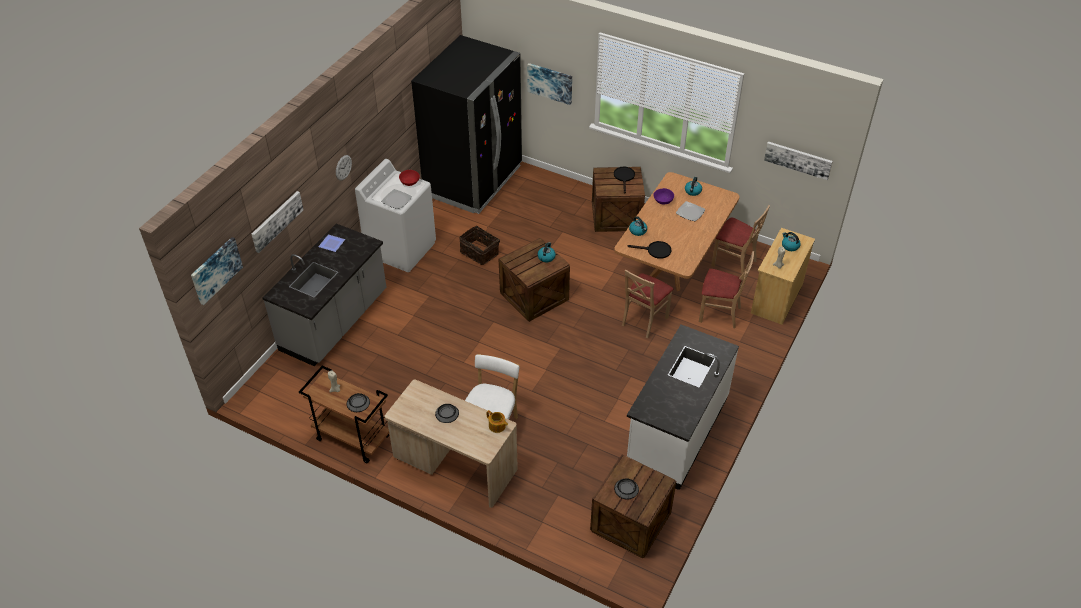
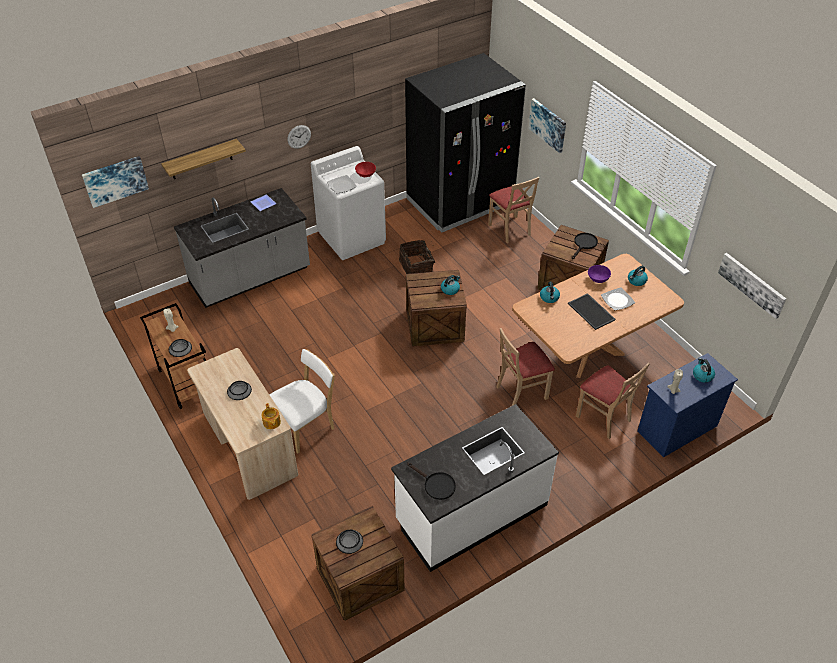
camera: 30 degrees right, 0 degrees up
(276, 221) = (201, 160): picture -> shelf
(655, 251) = (551, 323): black frying pan -> black frying pan (435, 485)
(678, 229) = (592, 311): none -> tray
(734, 262) = (657, 373): beige chair -> beige chair (510, 229)
(776, 299) = (676, 428): beige dresser -> blue dresser

